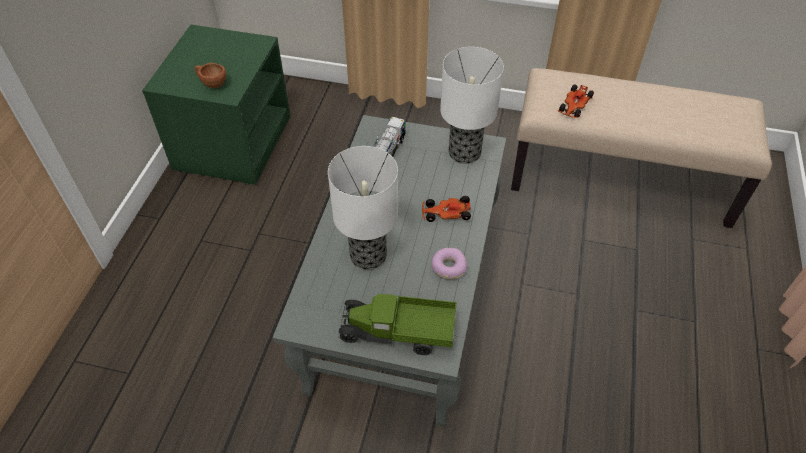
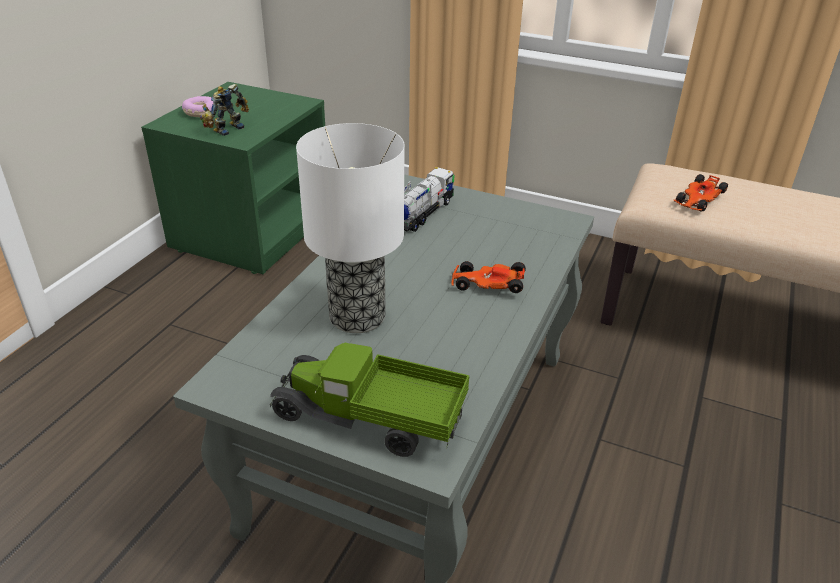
camera: 10 degrees right, 15 degrees down
(211, 83) = (226, 129): brown cup -> toy robot
(448, 267) = (474, 347): donut -> donut (200, 112)
(465, 153) = (532, 224): table lamp -> none

